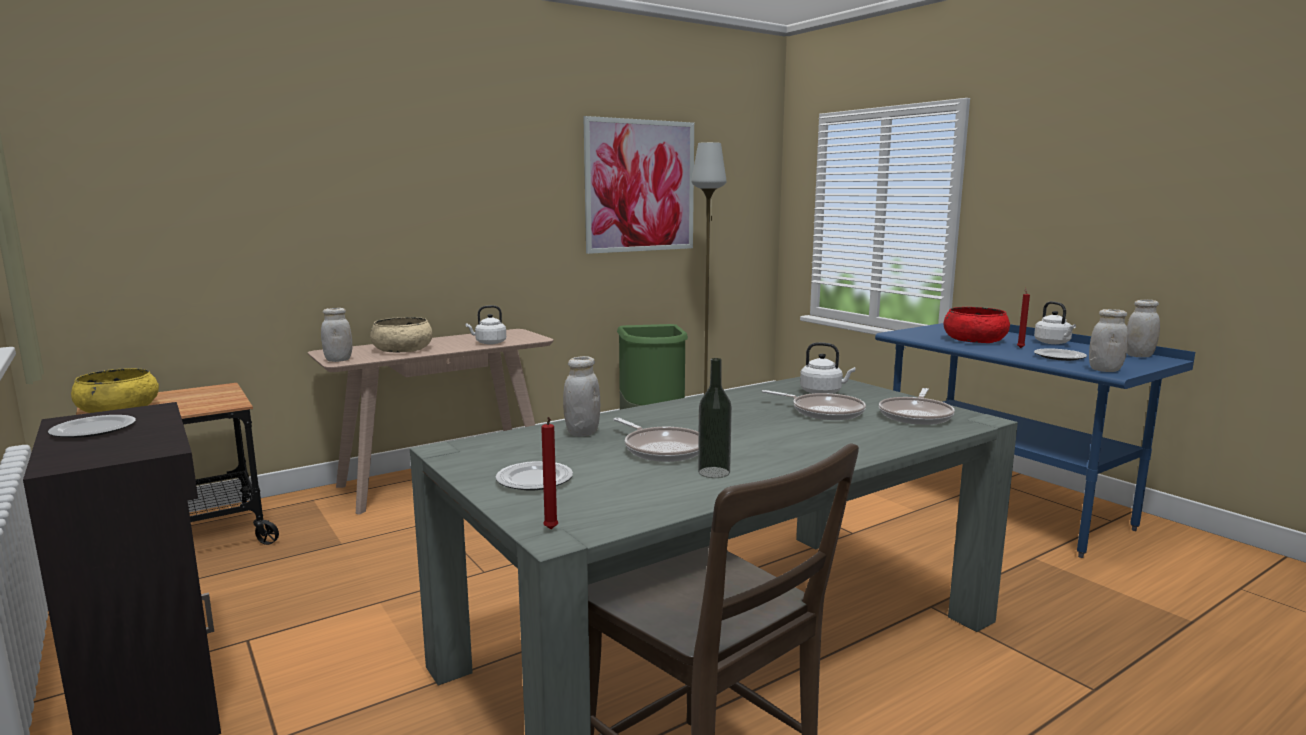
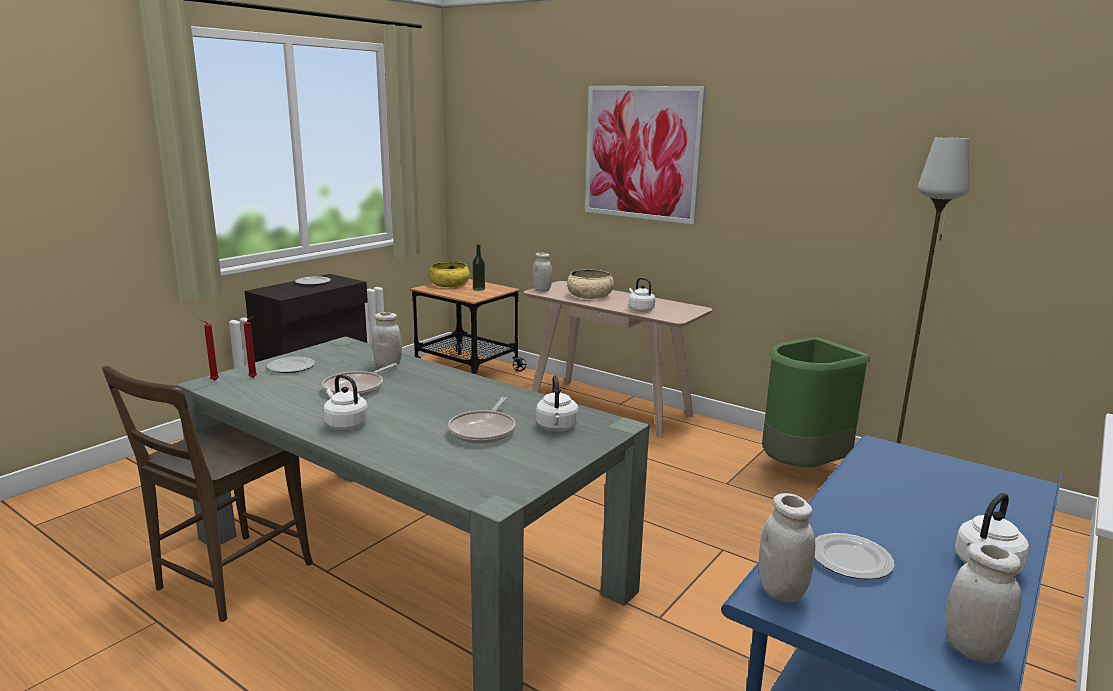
camera: 70 degrees right, 5 degrees up
(640, 186) = (885, 185): picture -> picture (641, 153)
(714, 472) = (309, 406): bottle -> bottle (479, 289)
(788, 458) = (345, 424): none -> white kettle
(916, 415) = (494, 470): frying pan -> none
(974, 340) = (908, 498): red bowl -> none
(1020, 347) = (891, 532): red candle -> red candle (254, 378)

